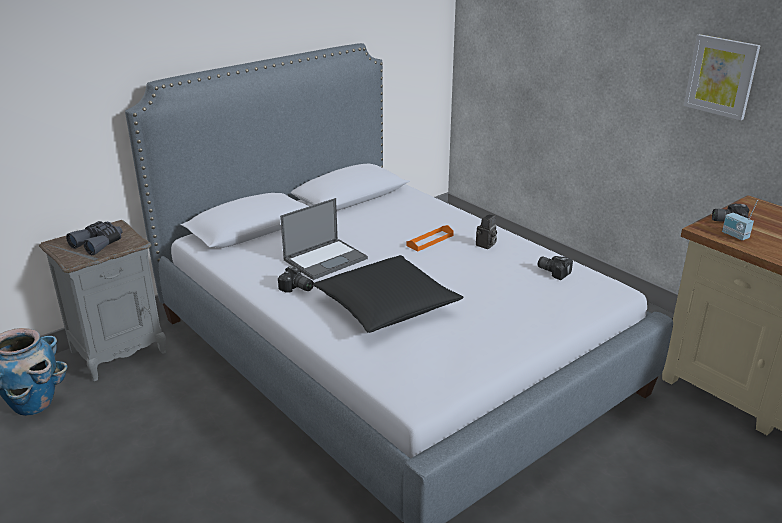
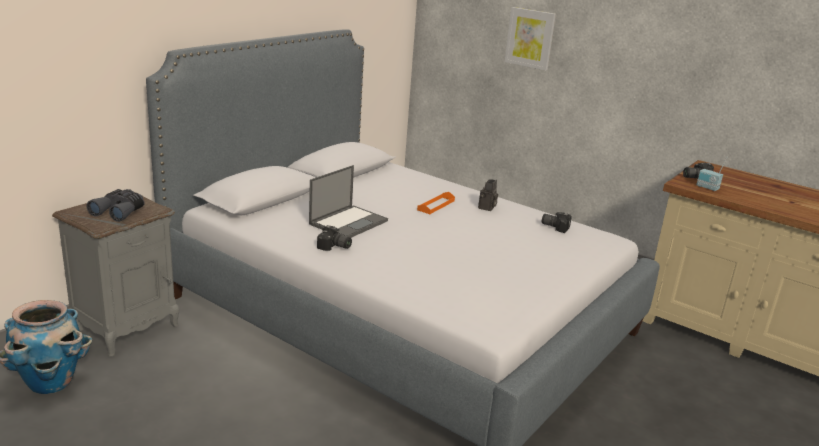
camera: 15 degrees left, 5 degrees down
(386, 305) = (426, 258): black pillow -> none
(721, 76) = (673, 61): picture -> picture (530, 38)

